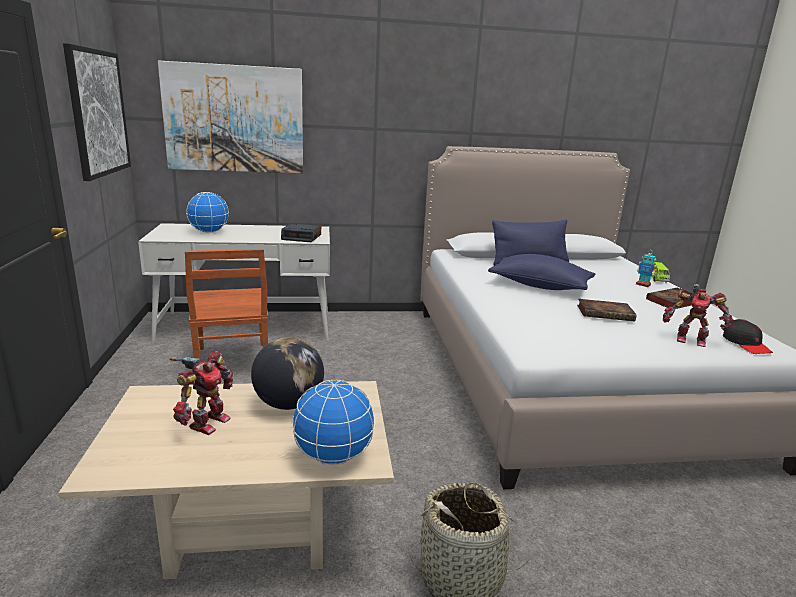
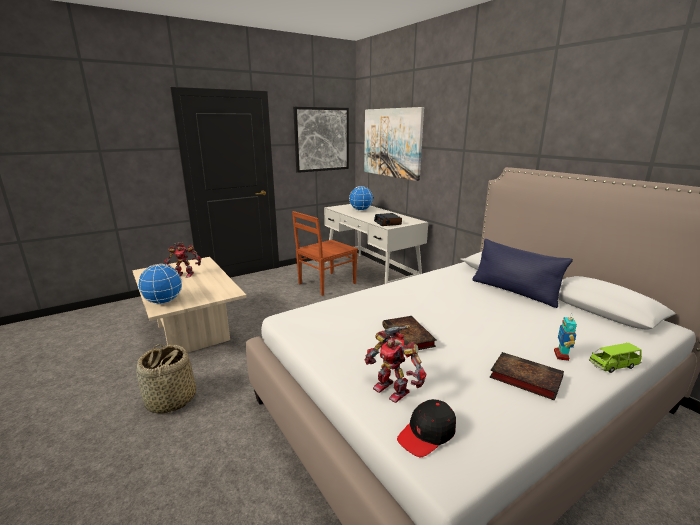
camera: 65 degrees right, 0 degrees up
(289, 404) = (208, 283): globe -> none
(539, 286) = (445, 303): blue pillow -> none
(690, 340) = (392, 389): toy robot -> toy robot turned 45 degrees counterclockwise

